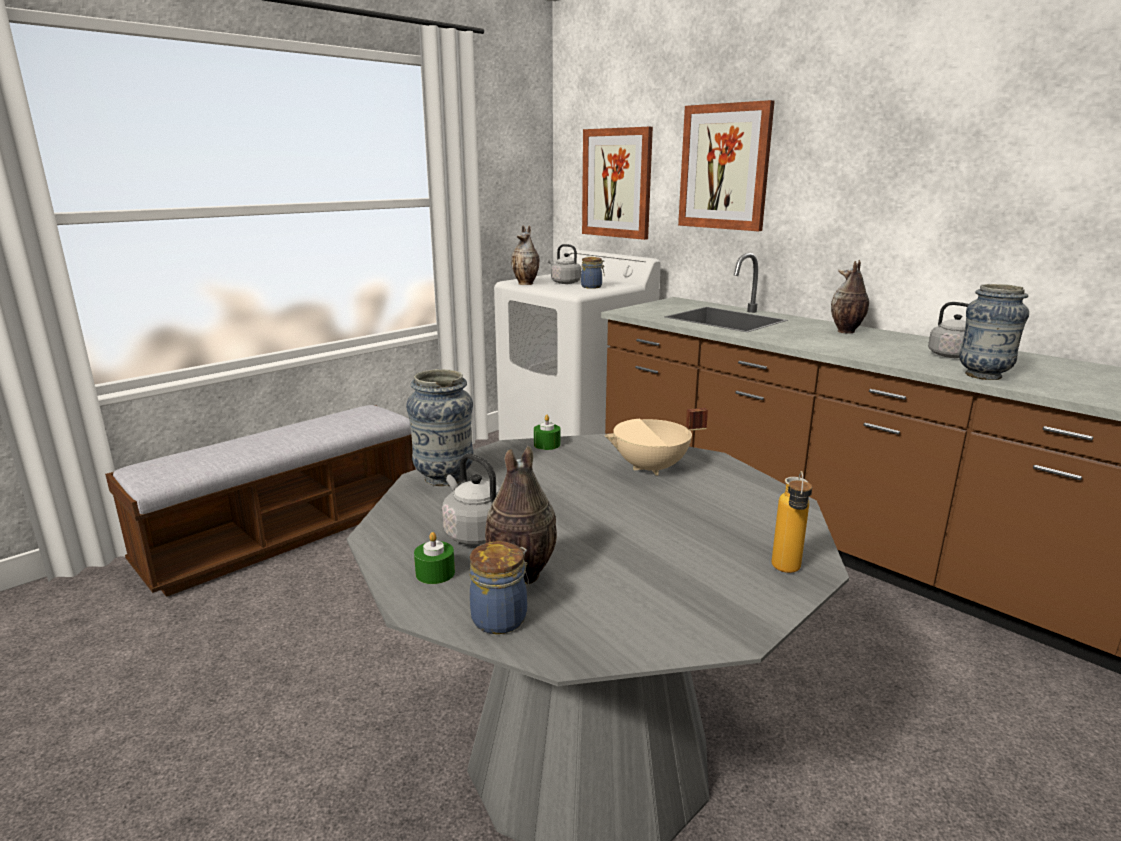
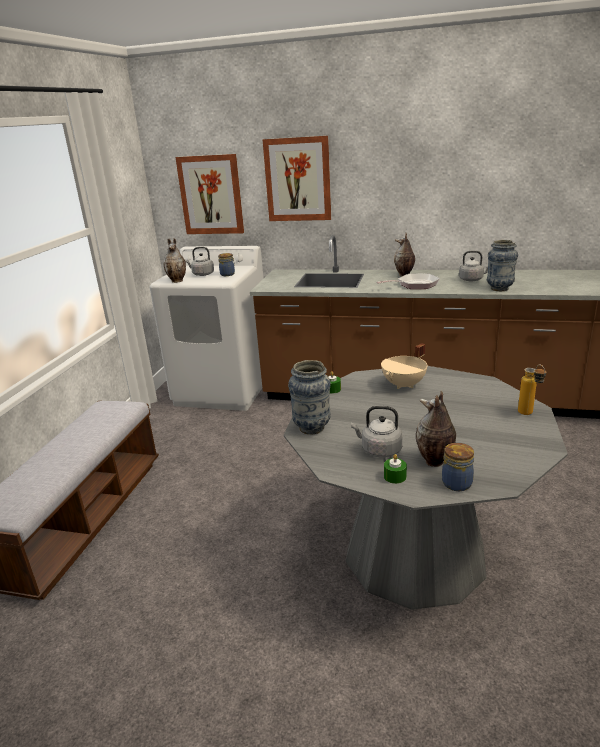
camera: 30 degrees left, 5 degrees up
(840, 345) = (414, 285): none -> frying pan

